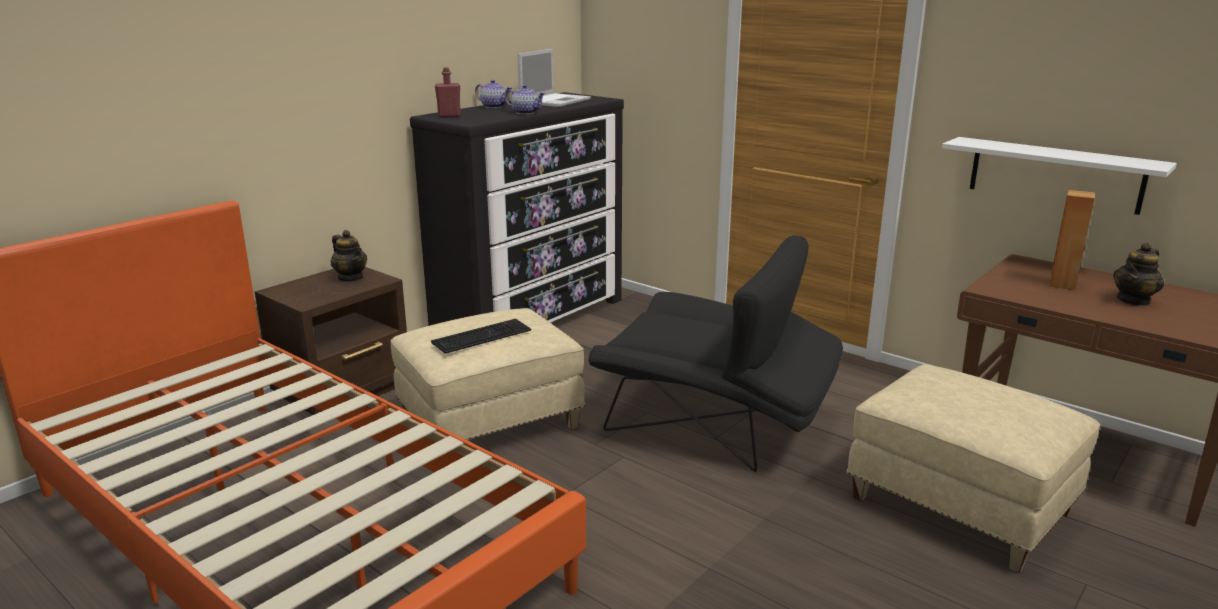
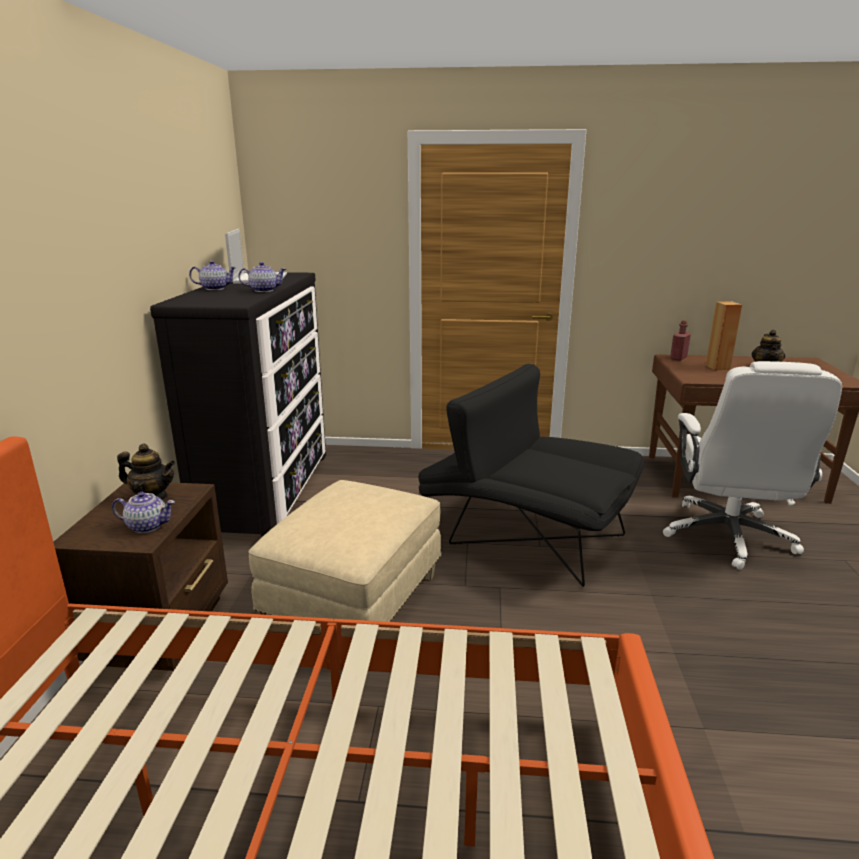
camera: 35 degrees left, 0 degrees up
(322, 295) = (147, 526): none -> teapot
(449, 116) = (194, 300): red bottle -> red bottle (678, 358)
(482, 336) = (358, 517): keyboard -> none
(716, 423) = (525, 533): black armchair -> black armchair turned 135 degrees counterclockwise
(957, 505) = (728, 536): beige ottoman -> white office chair
(1055, 175) = (682, 294): white shelf -> none

